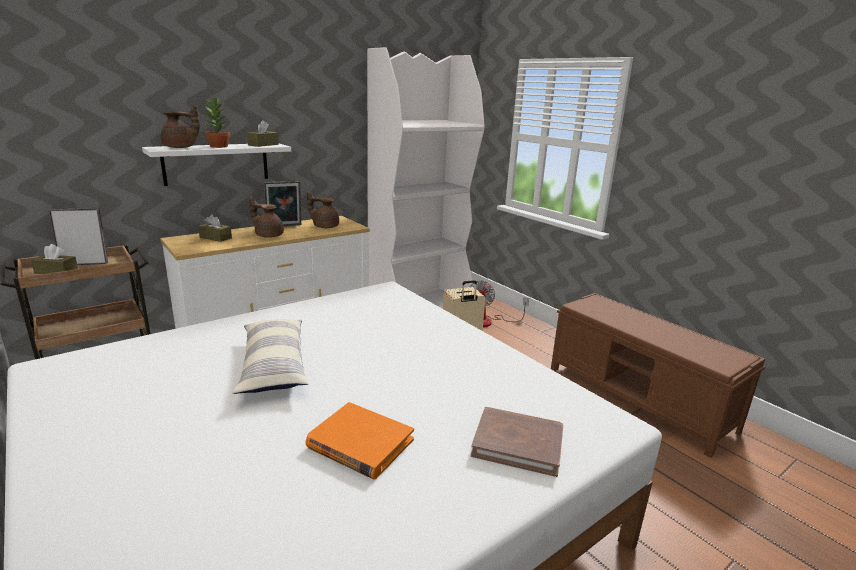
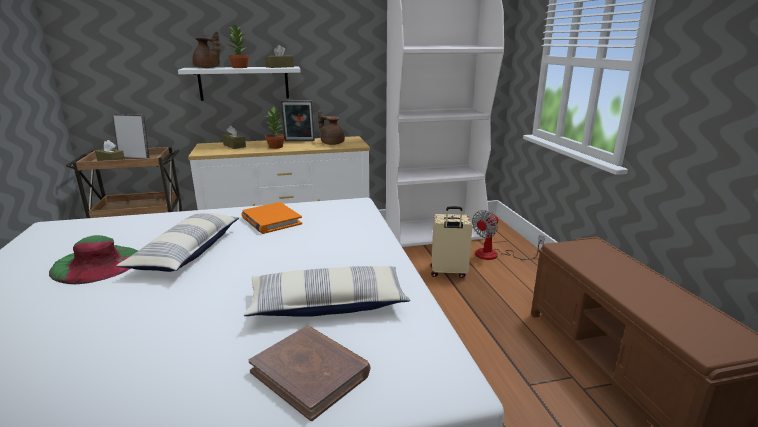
camera: 25 degrees right, 0 degrees up
(180, 397) = (97, 263): none -> green hat
(268, 235) = (276, 147): brown teapot -> potted plant
(360, 444) = (171, 333): orange book -> orange book (271, 221)
(469, 387) = (328, 304): none -> pillow

